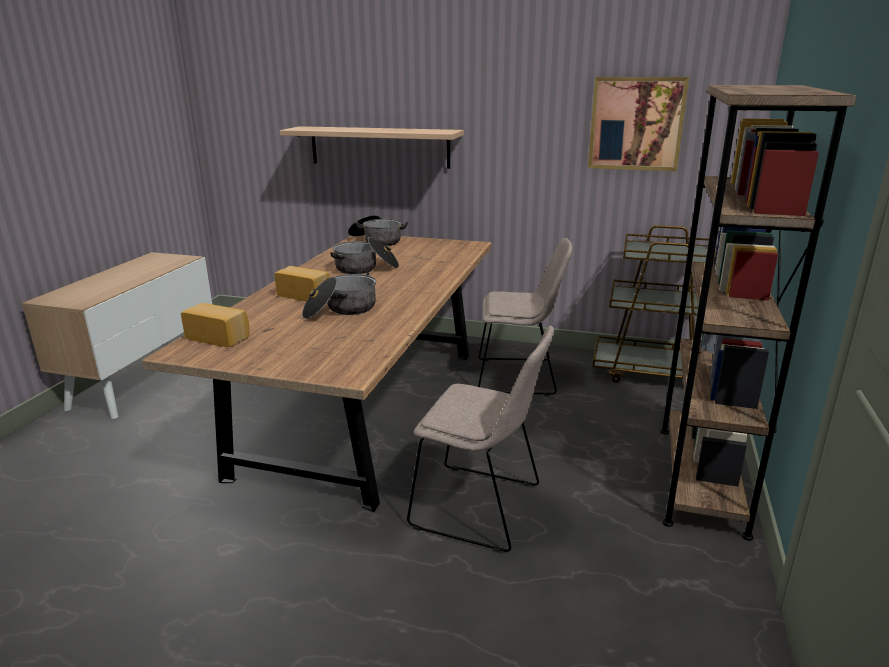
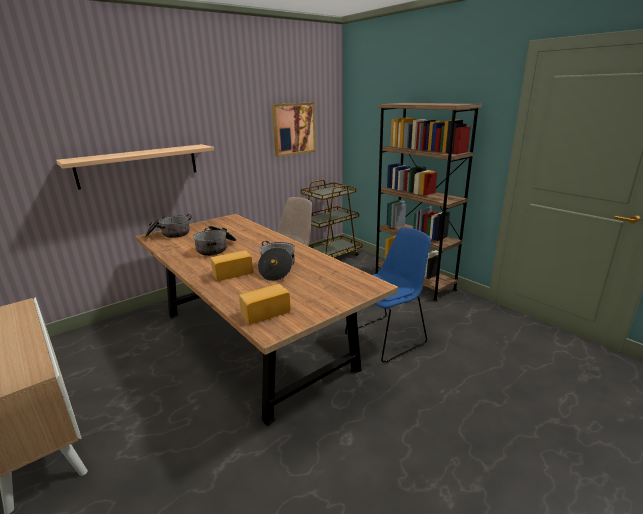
camera: 55 degrees left, 0 degrees up
(481, 507) = (387, 337): beige chair -> blue chair

